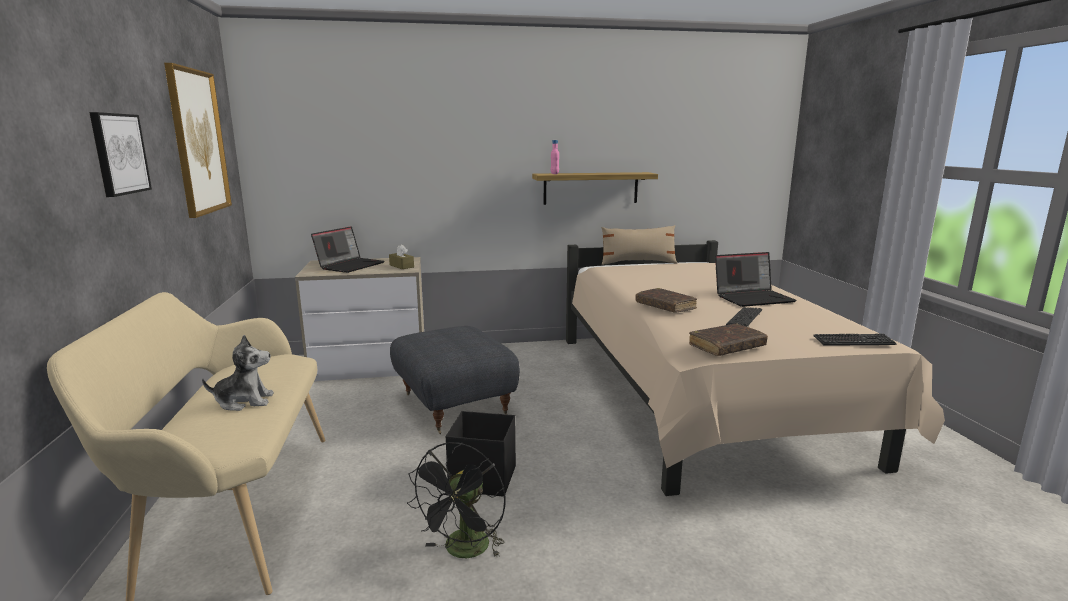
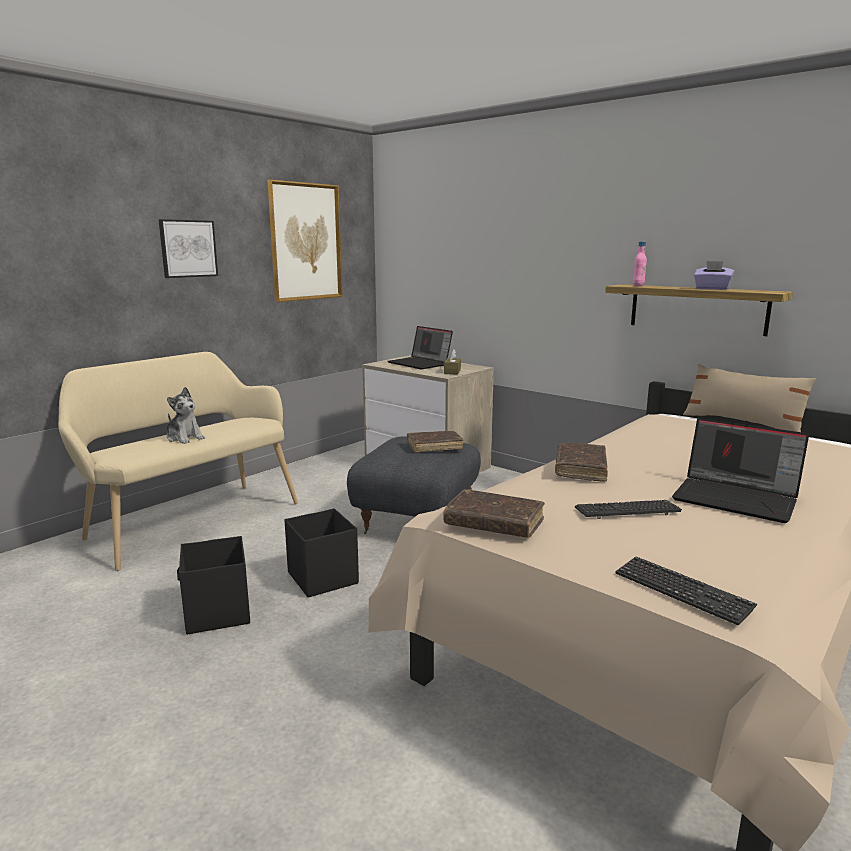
camera: 50 degrees right, 0 degrees up
(350, 265) = (420, 363): laptop -> laptop turned 60 degrees clockwise
(460, 334) = (434, 447): none -> brown book
(464, 551) = (217, 613): black fan -> black storage box
(607, 173) = (712, 289): none -> purple tissue box

